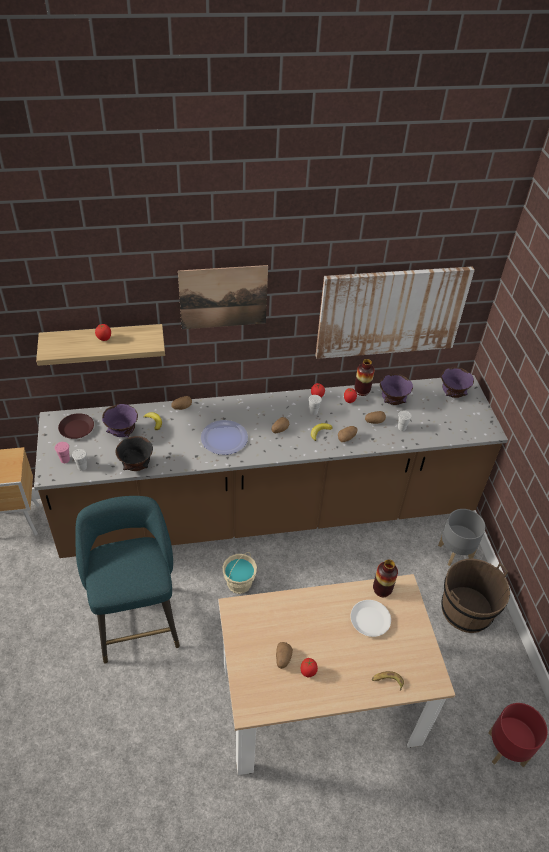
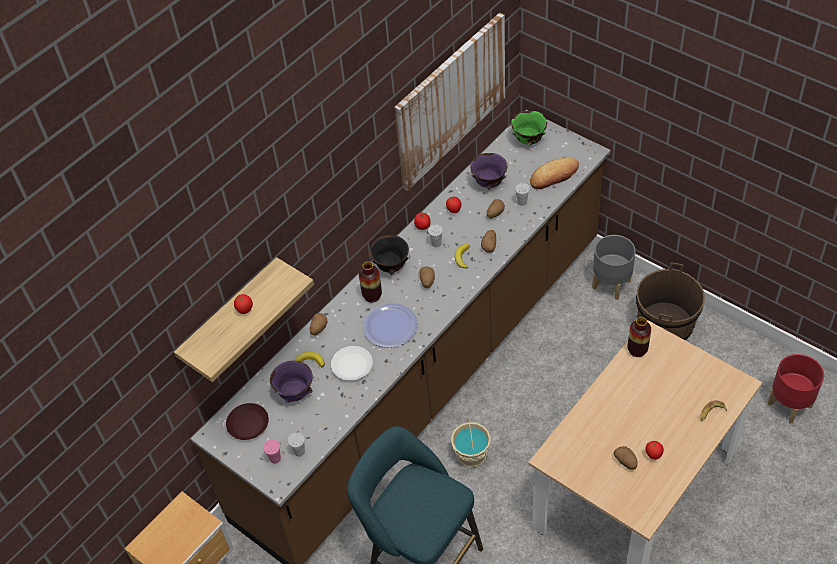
camera: 35 degrees left, 5 degrees up
(136, 466) = (346, 411): black bowl -> black bowl (391, 267)
(223, 297) = (321, 190): picture -> none
(362, 391) = (454, 193): vase -> vase (372, 296)
(370, 620) = (653, 380): white plate -> white plate (352, 365)
(444, 427) = (554, 176): none -> bread
(452, 394) = (529, 141): purple bowl -> green bowl

